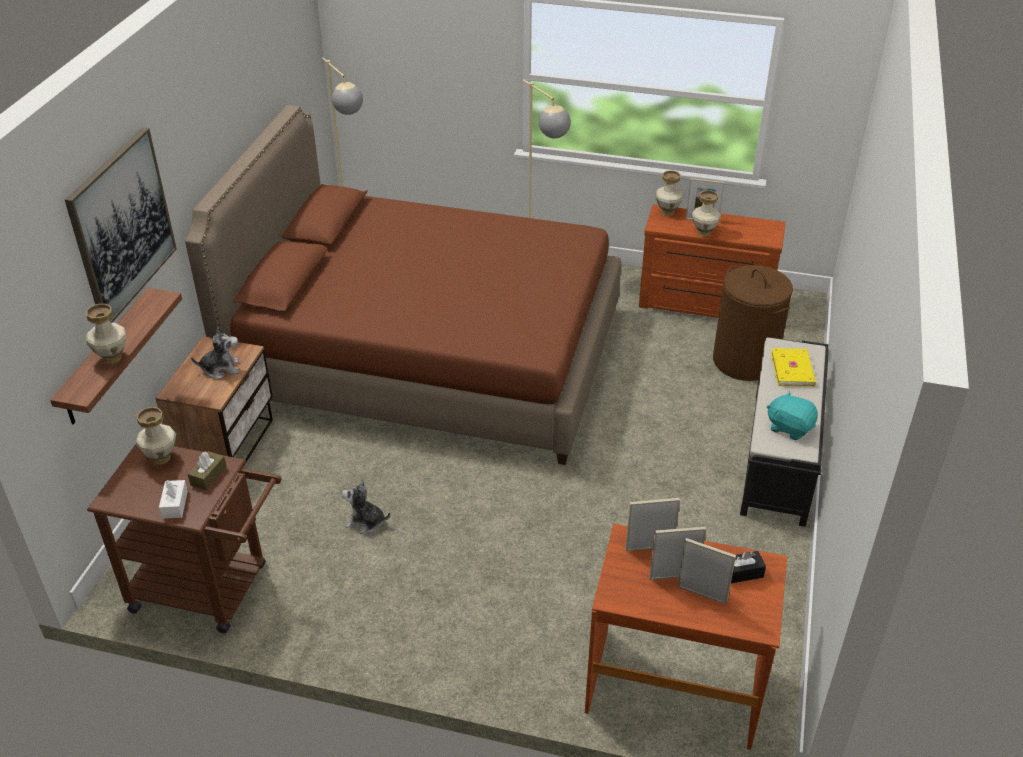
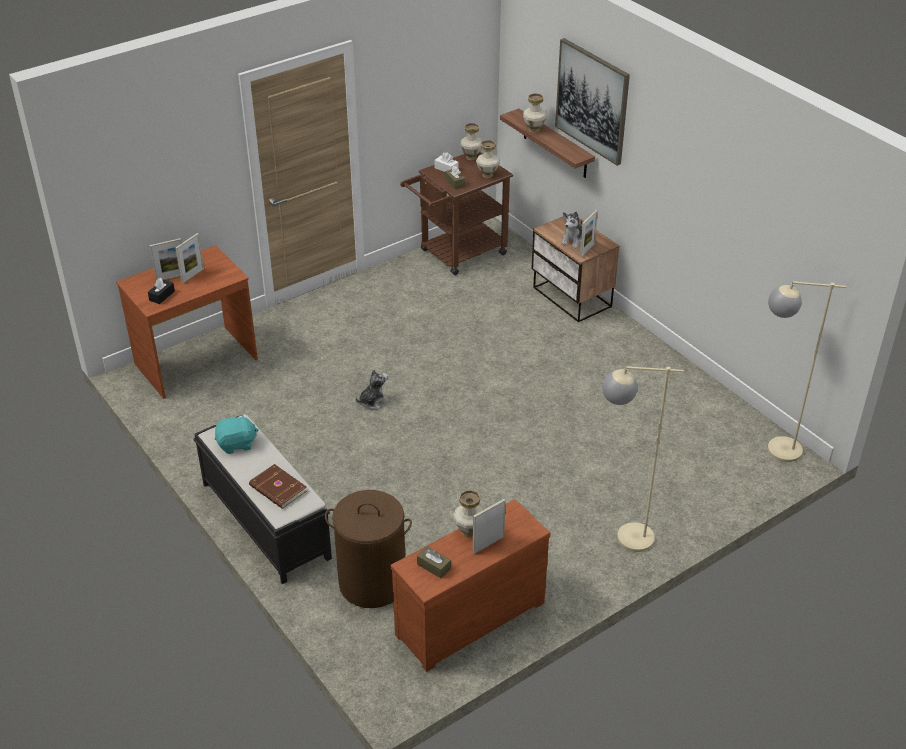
camera: 130 degrees right, 0 degrees up
(366, 522) = (441, 319): plush toy -> plush toy (373, 401)
(429, 356) = (573, 416): brown bed -> none
(649, 547) = (218, 278): picture frame -> picture frame (587, 250)
(668, 212) = (526, 532): vase -> vase (471, 157)
(754, 231) = (434, 566): none -> brown tissue box
(793, 369) = (277, 489): yellow book -> brown book

